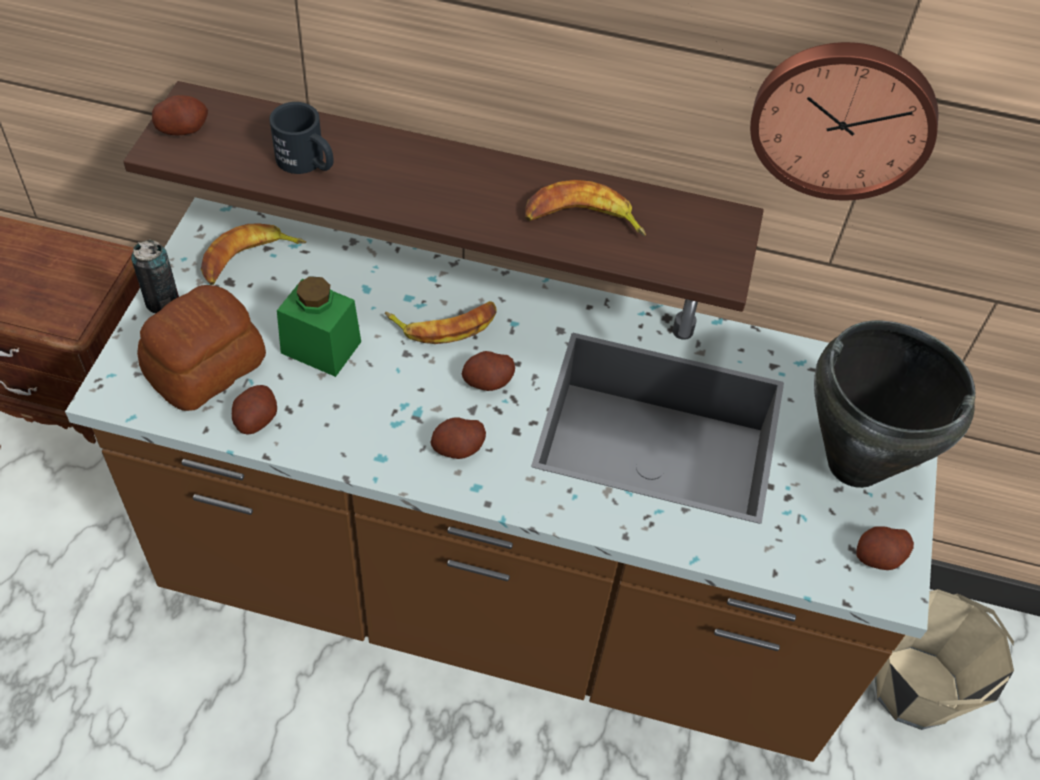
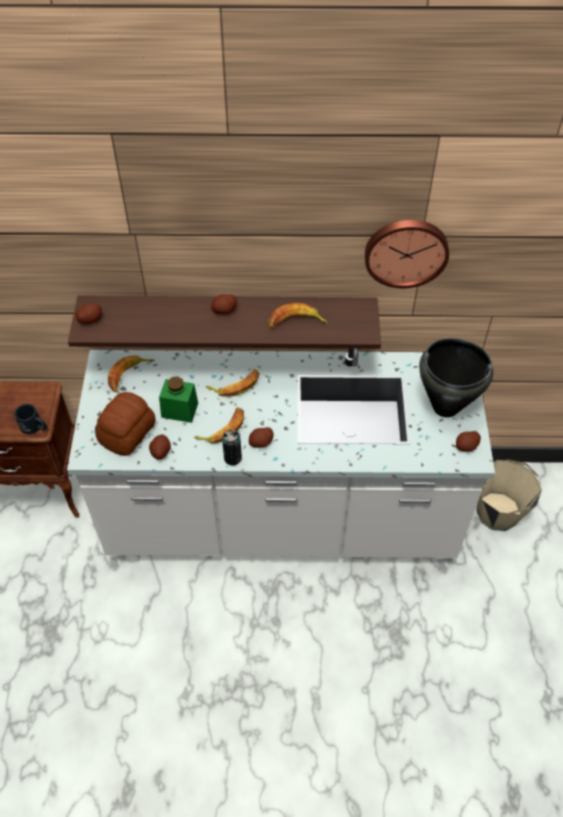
camera: 10 degrees left, 0 degrees up
(162, 301) = (93, 406): can -> can (233, 458)
(307, 162) = (157, 323): black mug -> black mug (35, 427)
(392, 403) = (223, 428): none -> banana
(488, 381) = (265, 408): potato -> potato (224, 310)
(501, 596) = (281, 518): brown counter -> white counter

